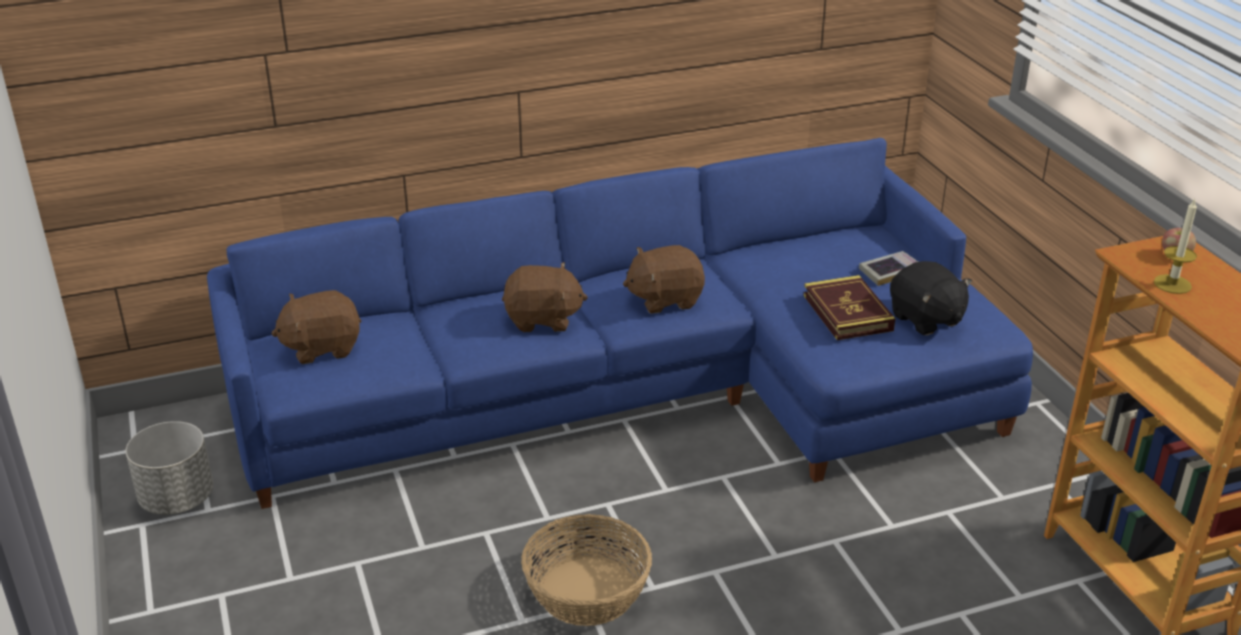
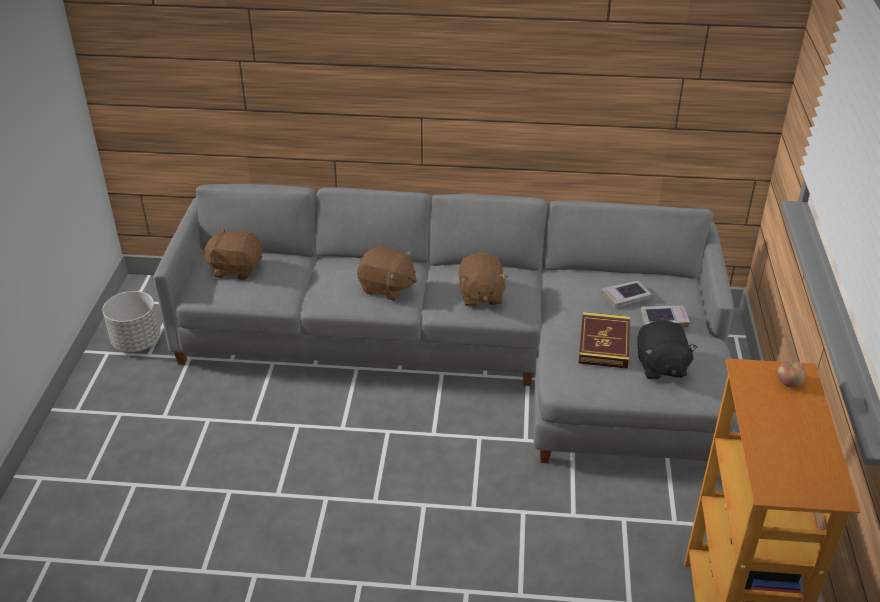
camera: 25 degrees right, 5 degrees up
(588, 591) = (332, 489): basket -> none
(646, 389) = (472, 355): blue sofa -> grey sofa
(665, 299) = (480, 295): brown plush toy -> brown plush toy turned 105 degrees counterclockwise
(830, 259) = (626, 297): none -> book
(1172, 284) = (760, 407): candle -> none

